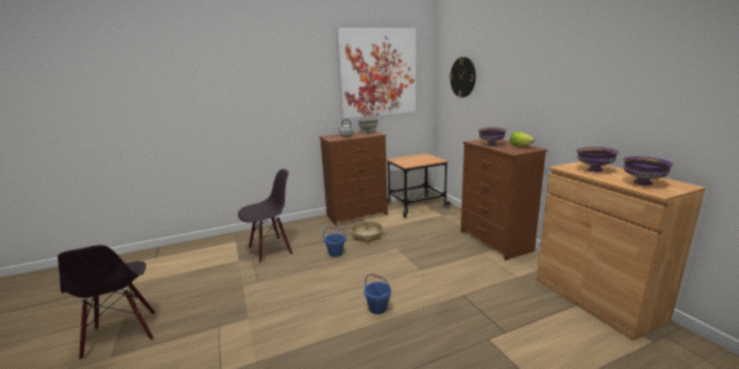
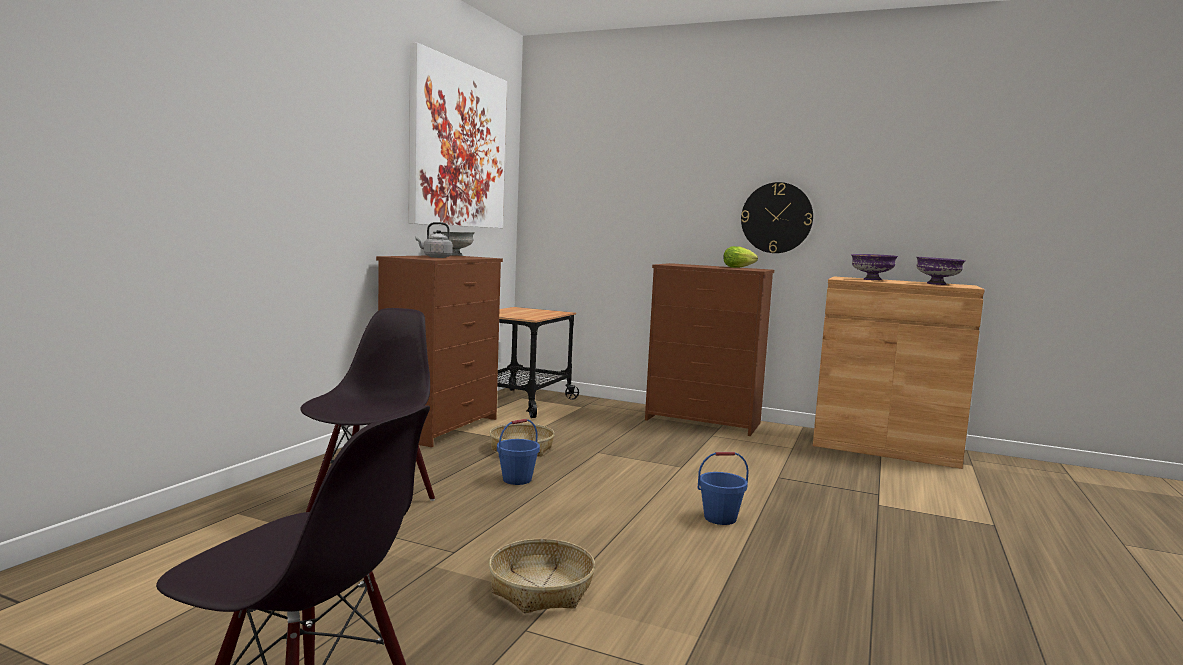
camera: 45 degrees left, 10 degrees down
(251, 311) = (541, 589): none -> basket
(463, 77) = (593, 173): wall clock -> wall clock (776, 218)
(491, 145) = (702, 266): purple bowl -> none

